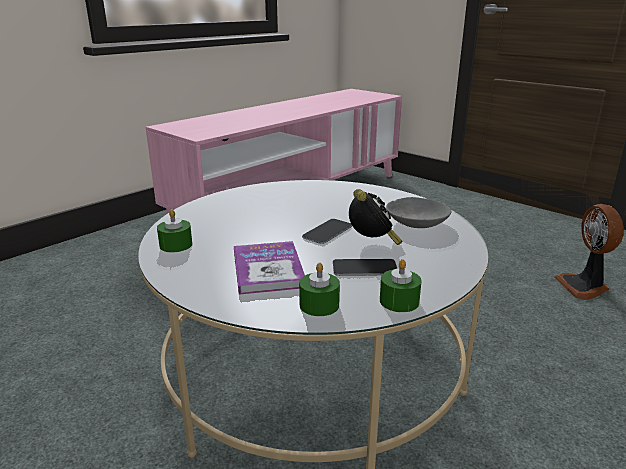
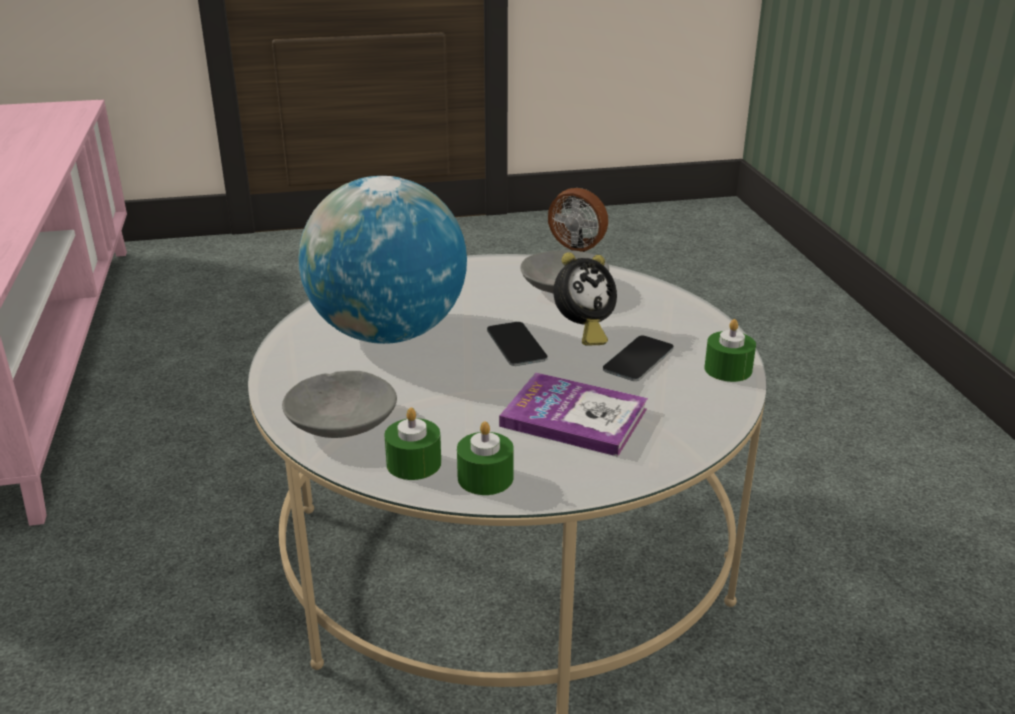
camera: 55 degrees left, 5 degrees up
(197, 220) = (342, 422): none -> grey bowl
(292, 202) = (387, 333): none -> globe
(319, 305) = (693, 414): green candle -> green candle (485, 478)
(372, 243) = (582, 331): alarm clock -> alarm clock turned 120 degrees clockwise

